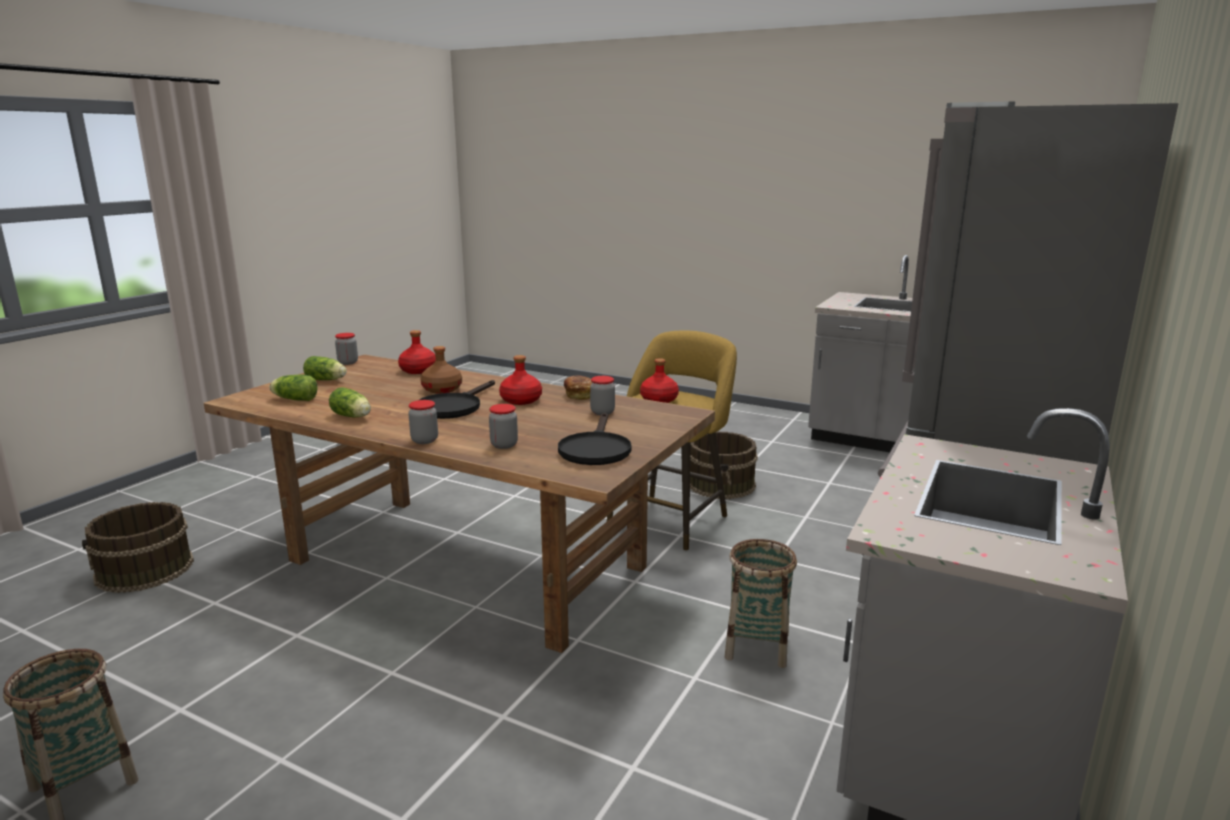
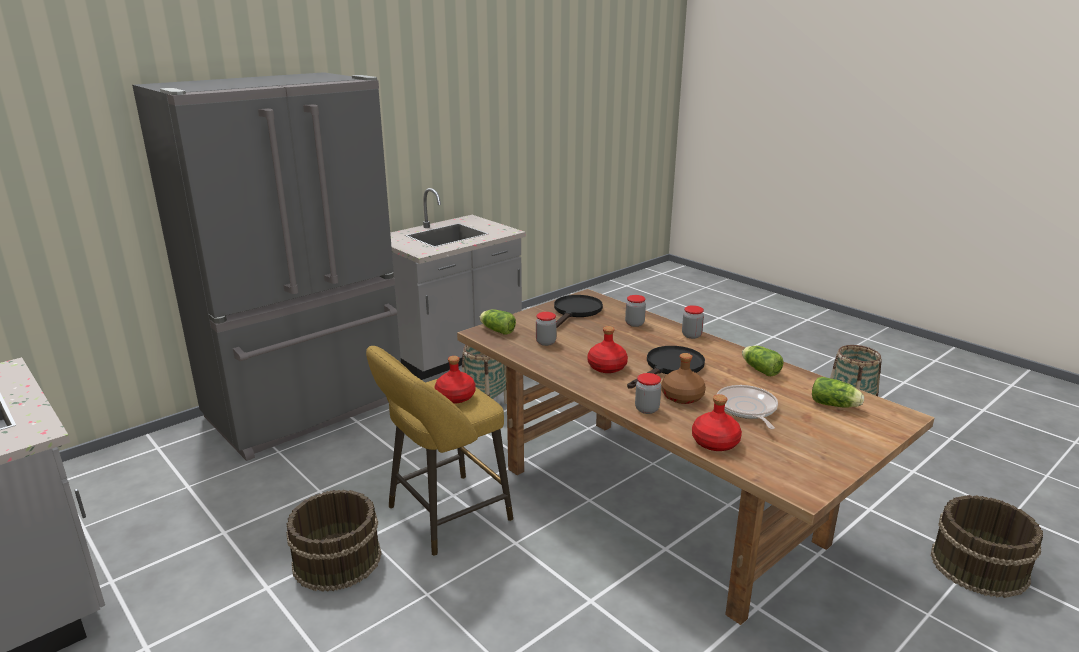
camera: 160 degrees left, 5 degrees up
(327, 380) = (823, 439): lettuce -> lettuce (496, 330)
(348, 362) = (823, 485): jar -> jar (647, 409)
(383, 388) = (747, 409): none -> frying pan
(579, 395) = (550, 365): bread -> none

